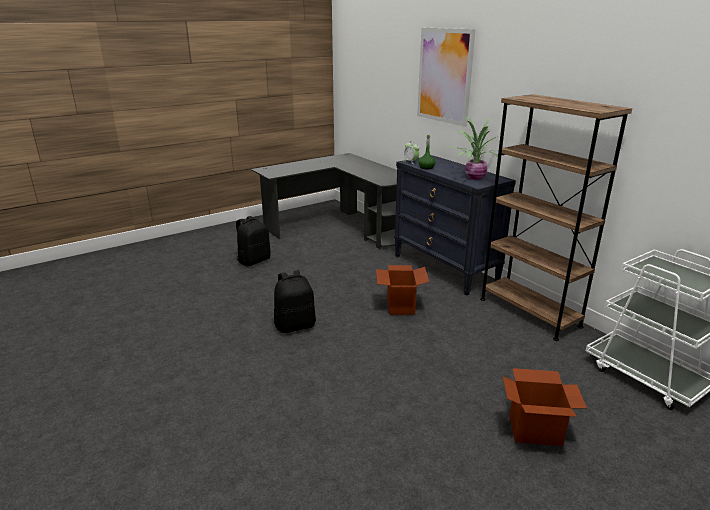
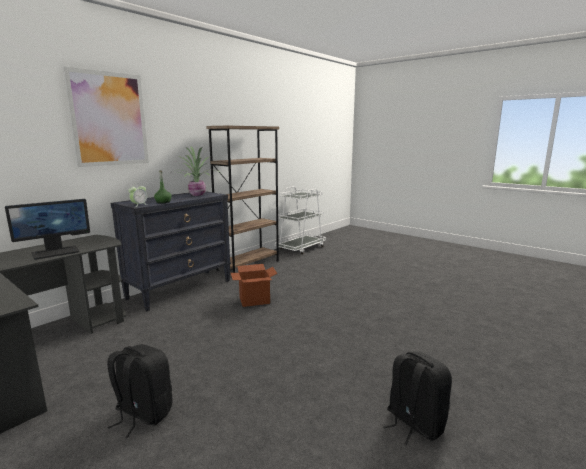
camera: 105 degrees left, 10 degrees down
(295, 325) = (309, 340): black backpack -> black backpack (414, 423)
(367, 172) = (56, 252): none -> monitor
(535, 430) = (360, 265): cardboard box -> none

